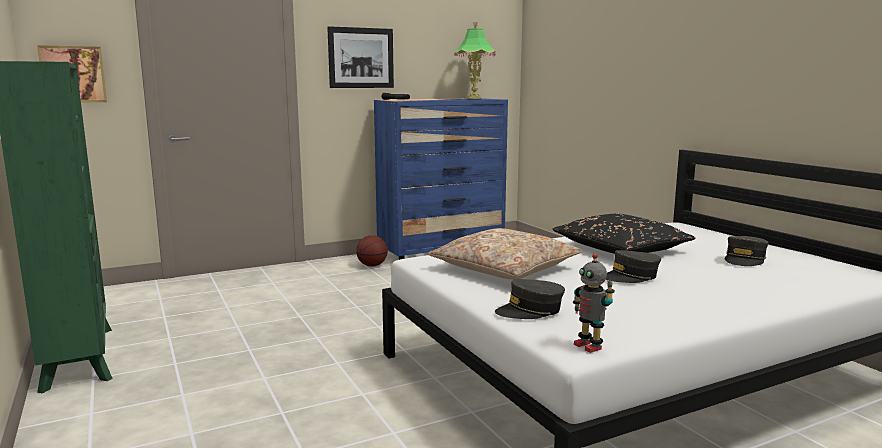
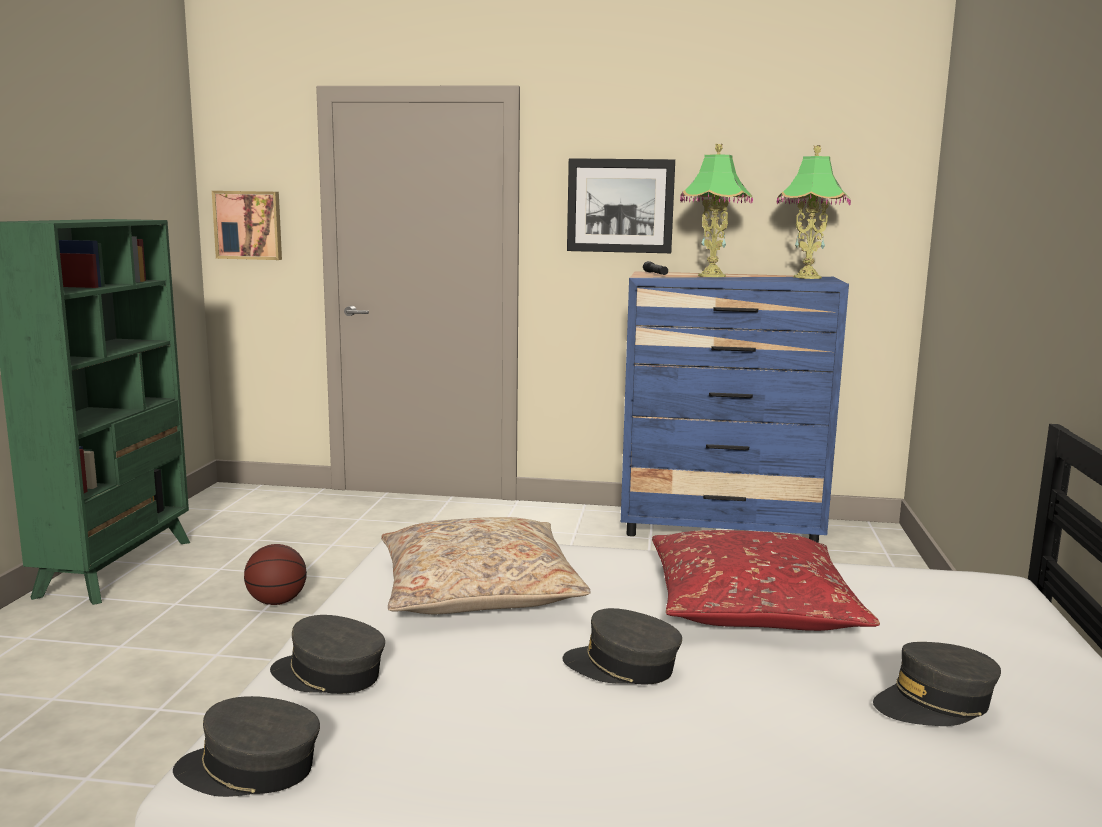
camera: 35 degrees right, 0 degrees up
(372, 265) = (585, 528): basketball -> basketball (277, 602)
(428, 99) = (712, 276): none -> table lamp
(589, 346) = (250, 770): toy robot -> grey cap
(621, 248) = (751, 605): black pillow -> red pillow

